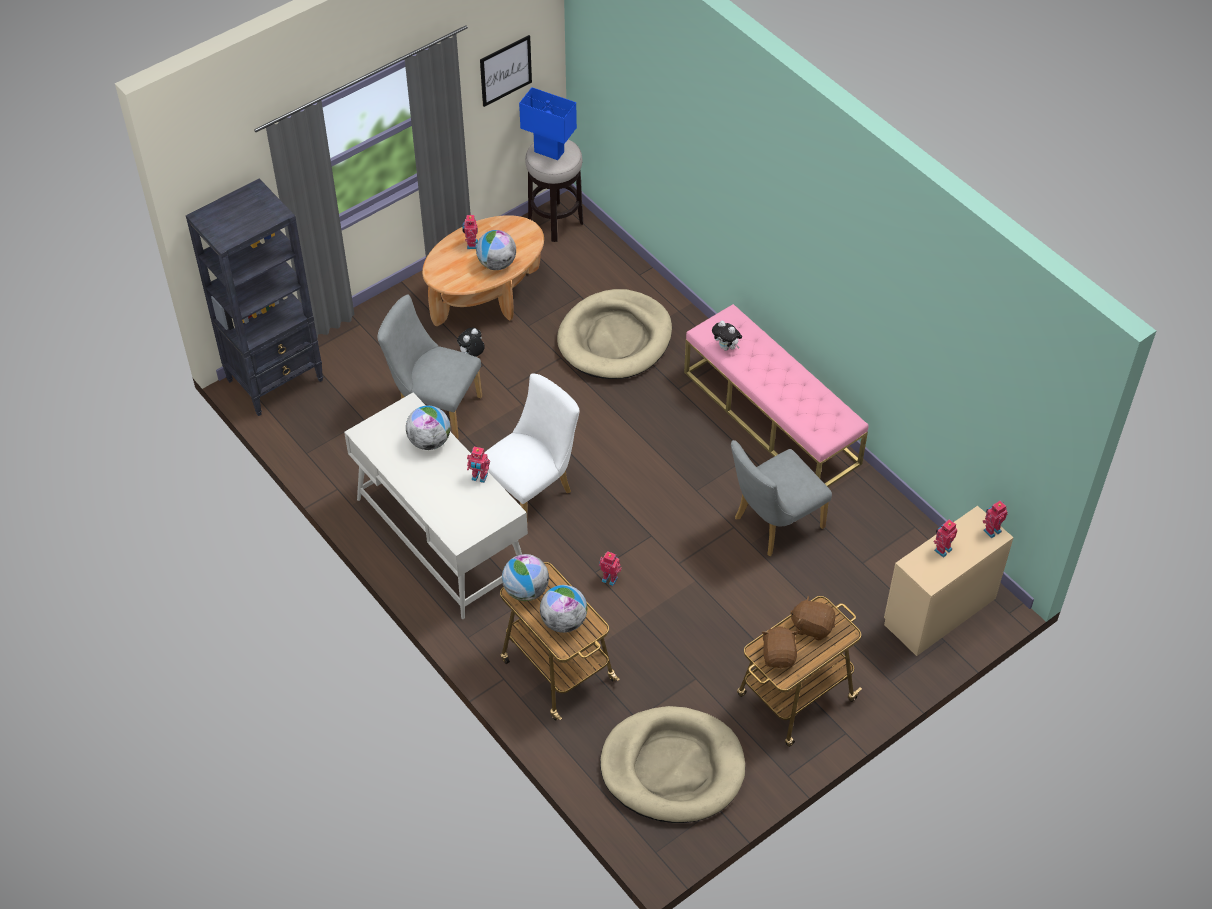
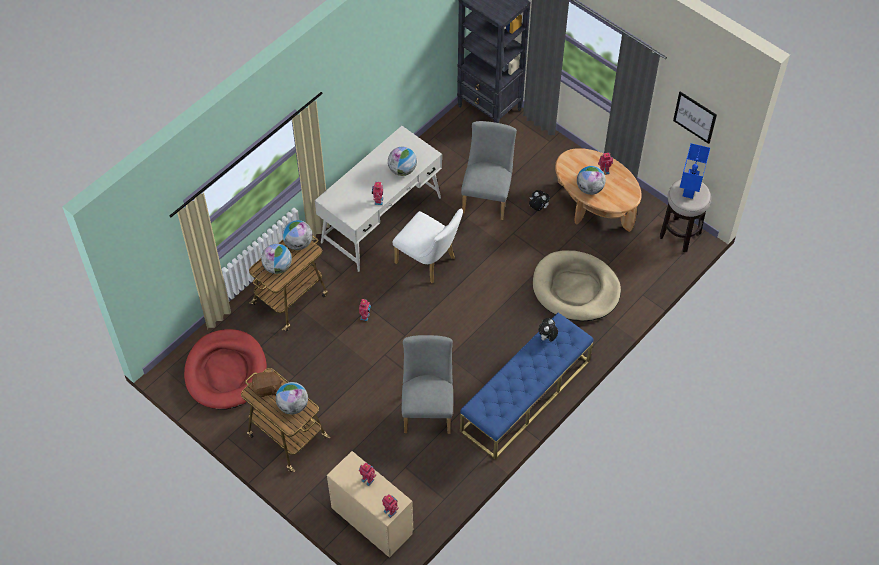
camera: 80 degrees right, 5 degrees up
(672, 768) = (226, 371): beige dog bed -> red dog bed
(771, 417) = (525, 396): pink bench -> blue bench
(773, 525) = (428, 407): grey chair -> grey chair turned 45 degrees clockwise
(812, 626) = (293, 405): brown plush toy -> globe

